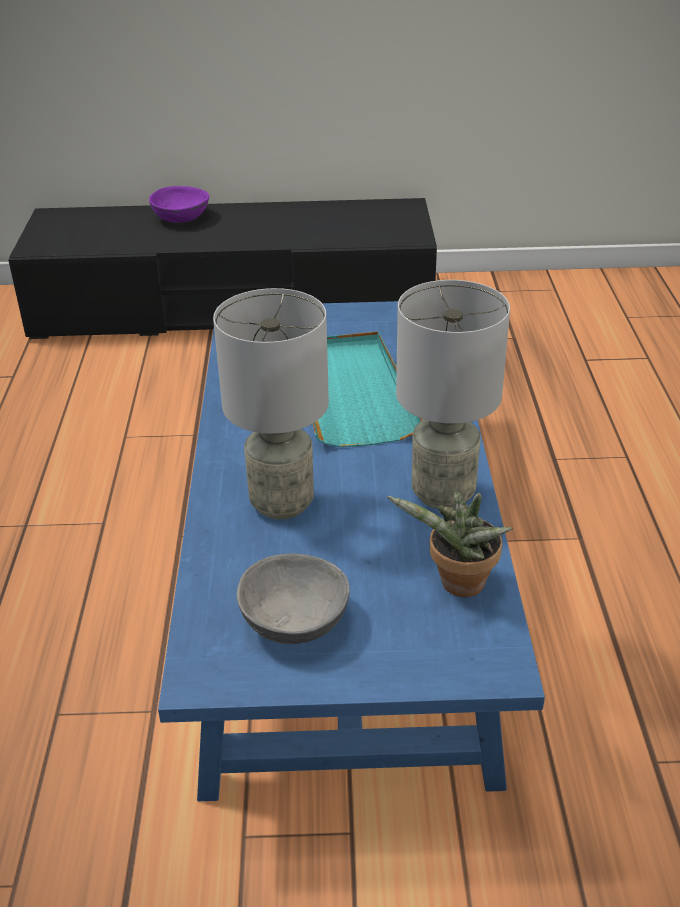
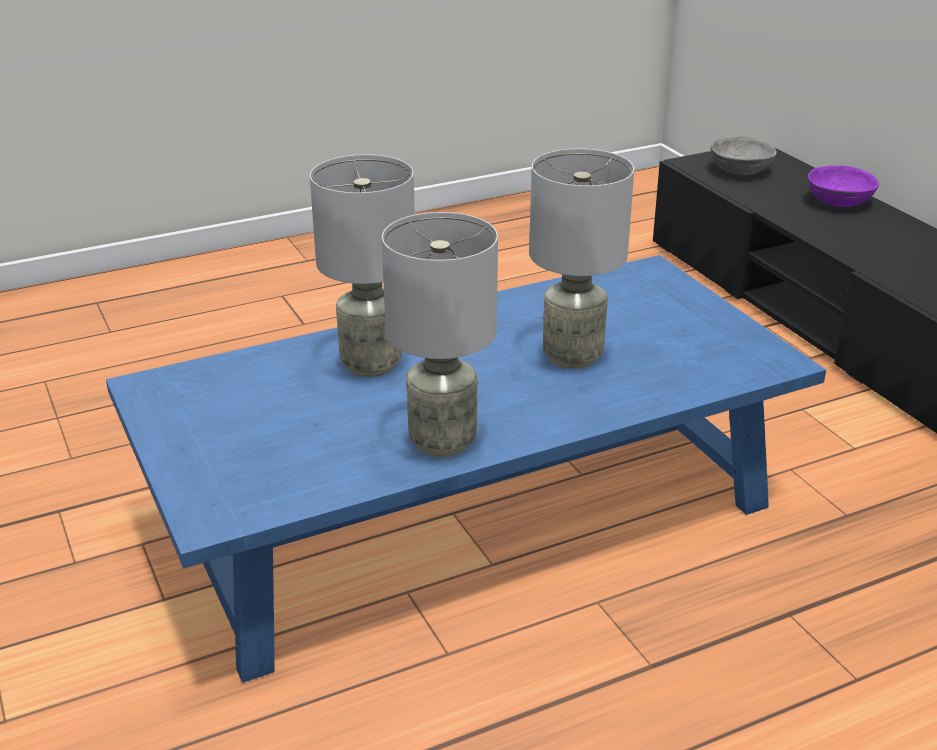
camera: 65 degrees right, 5 degrees down
(293, 621) = (221, 407): grey bowl -> grey bowl (739, 170)
(353, 392) = (574, 356): turquoise tray -> grey table lamp
(458, 586) = (306, 477): potted plant -> none

